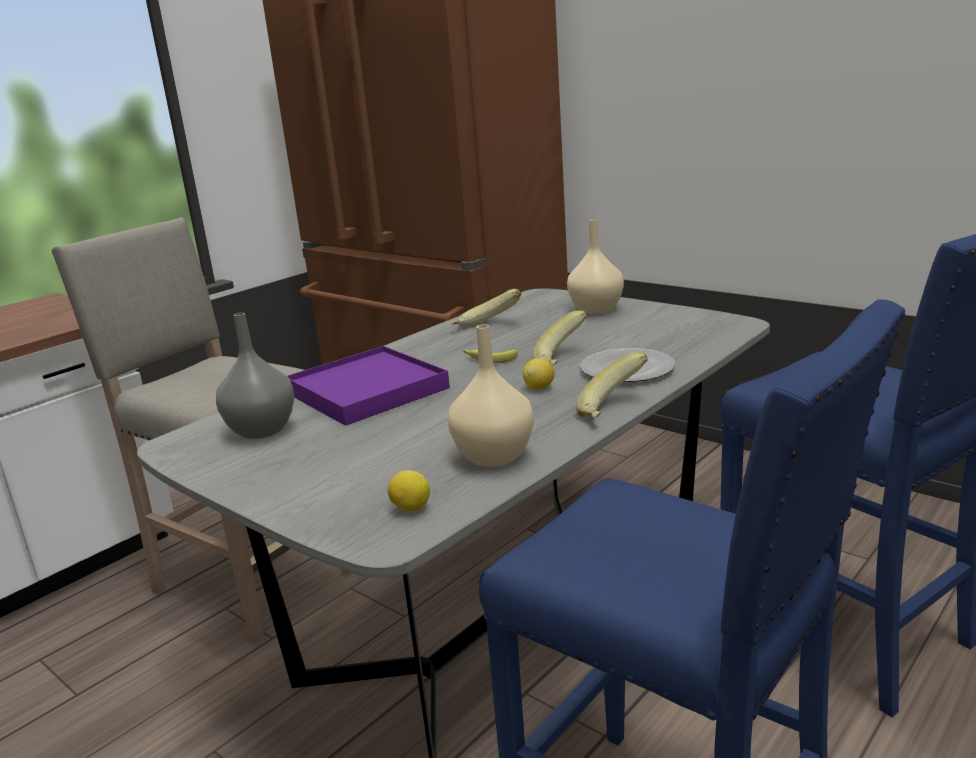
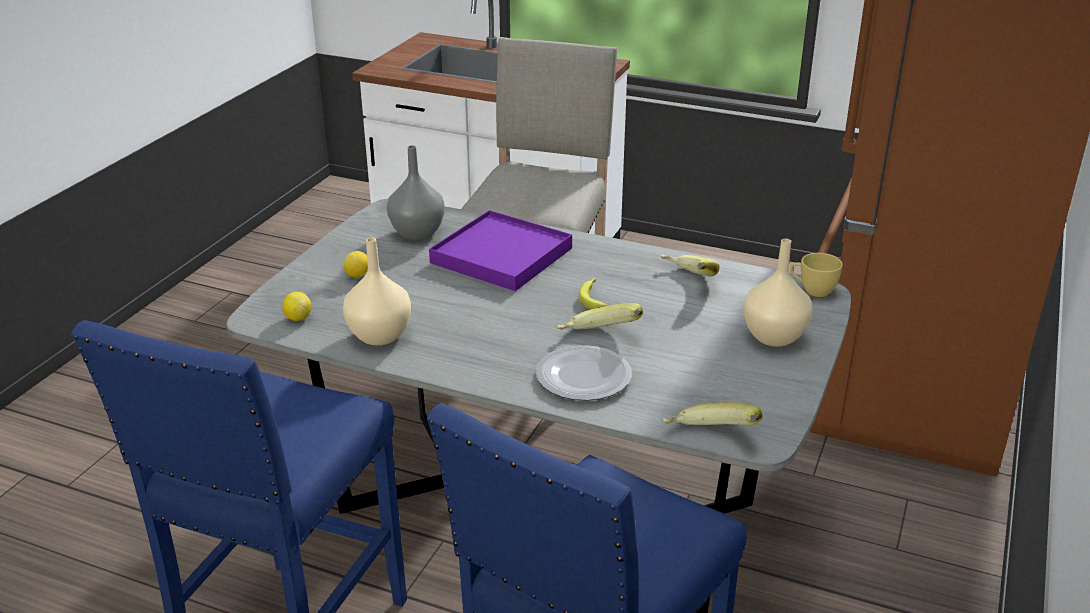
camera: 70 degrees right, 10 degrees up
(534, 296) = (812, 290): none -> yellow cup
(539, 388) = (524, 335): lemon -> lemon (358, 276)
(614, 411) = (477, 380): banana -> banana (709, 438)

